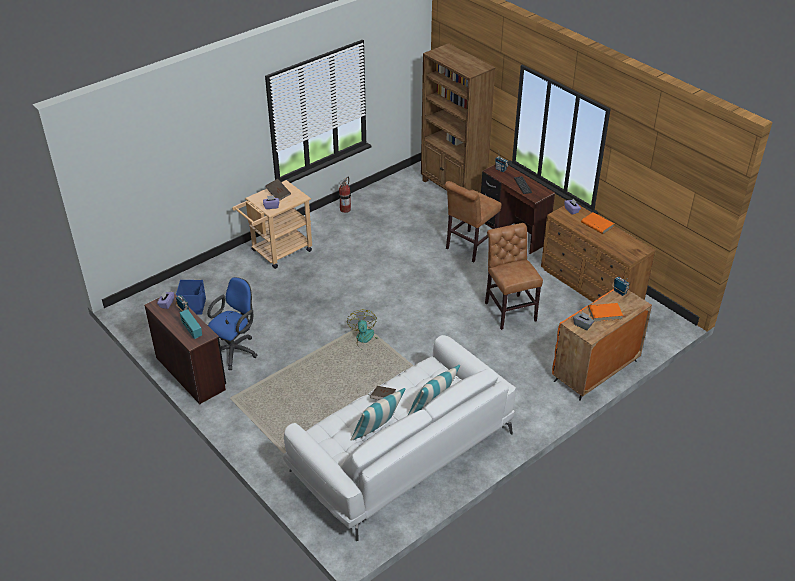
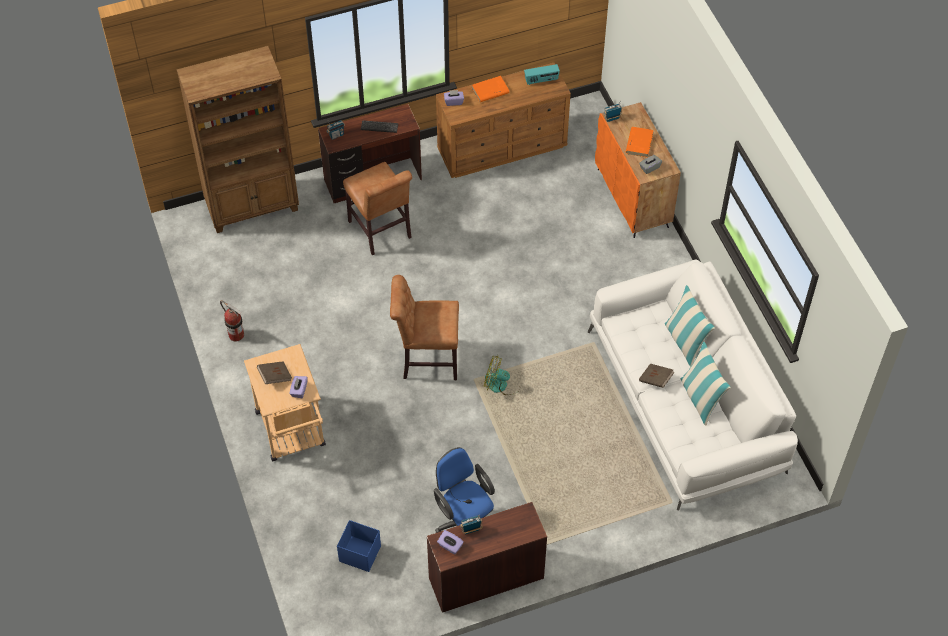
camera: 70 degrees left, 15 degrees up
(191, 330) = (511, 527): radio -> radio (541, 80)
(509, 310) = (509, 234): brown chair -> brown chair (426, 359)

